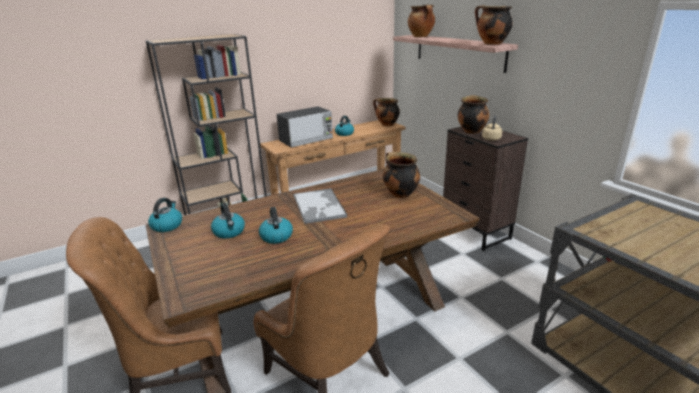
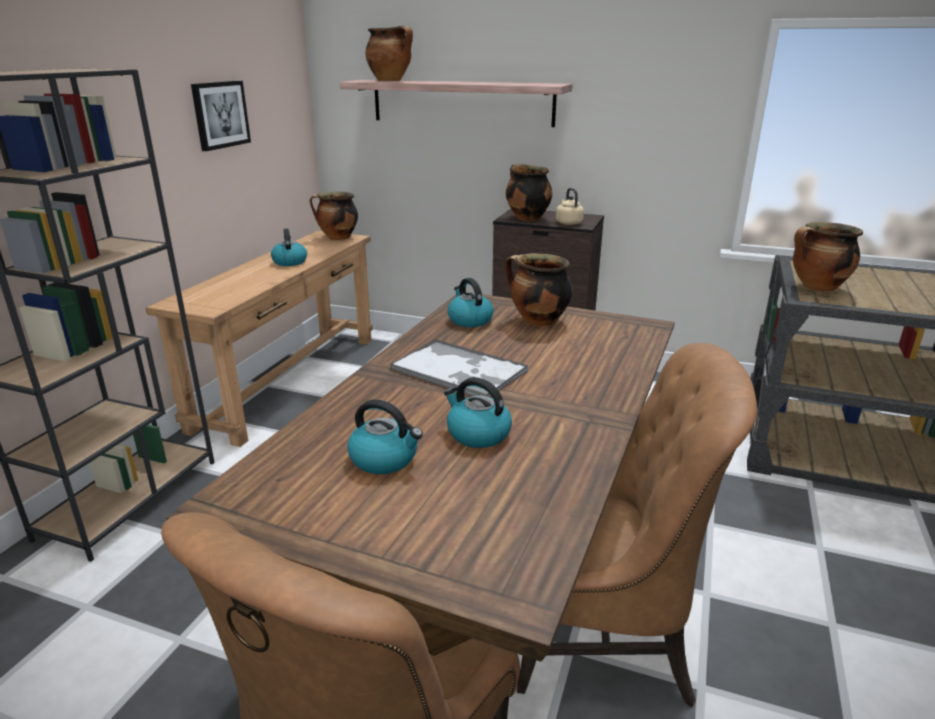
camera: 40 degrees left, 0 degrees up
(167, 225) = (228, 498): kettle -> kettle (469, 320)
(306, 140) = (237, 284): microwave -> none
(322, 53) = (220, 114): none -> picture
(491, 44) = (539, 84): cooking pot -> cooking pot (817, 288)

